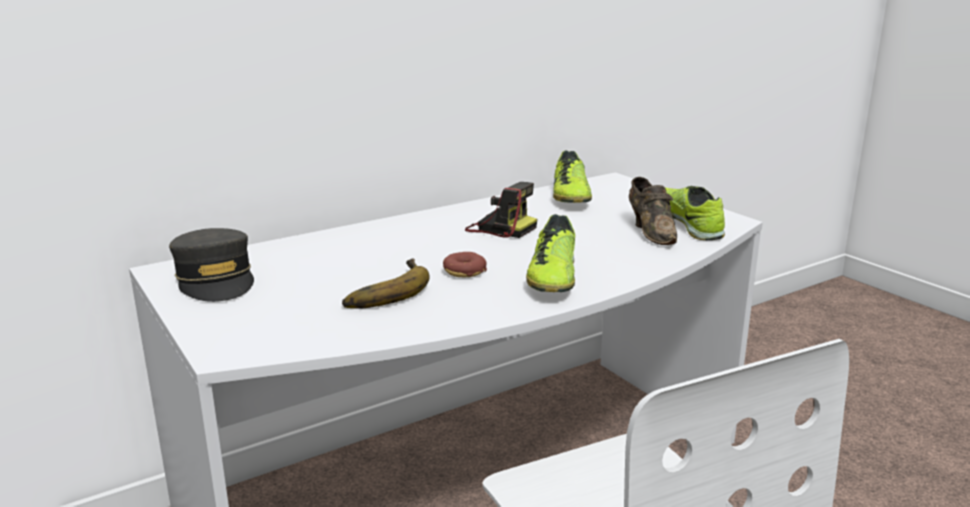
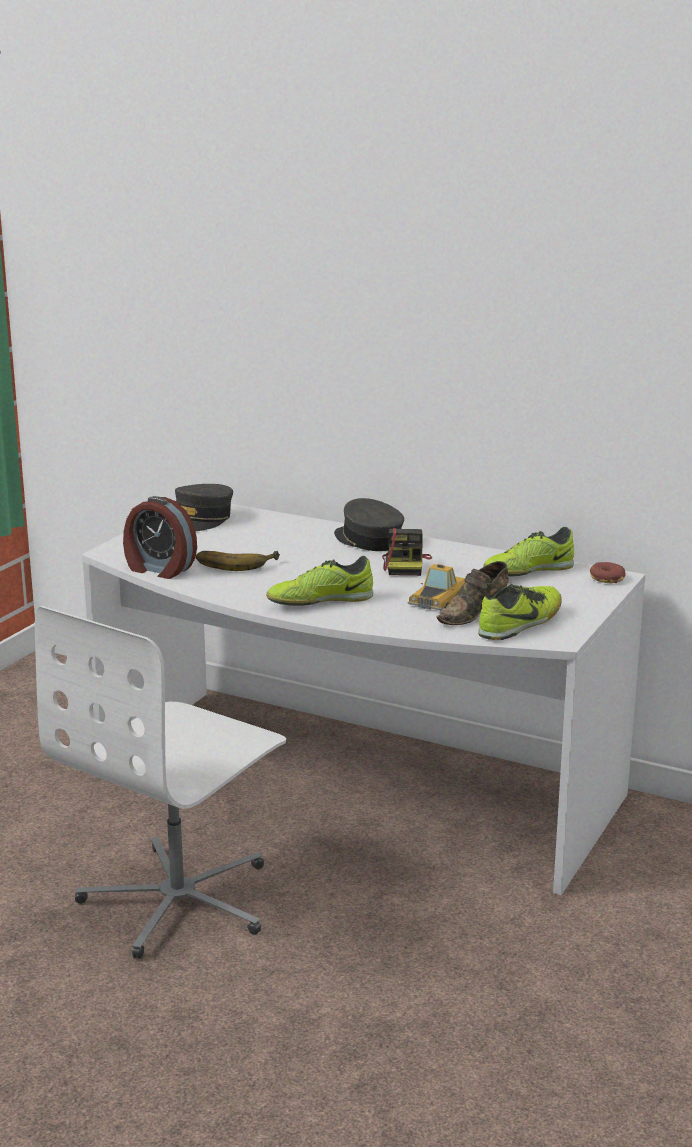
camera: 60 degrees right, 0 degrees up
(341, 335) = (159, 569): none -> alarm clock
(412, 226) = (368, 540): none -> grey cap
(464, 272) = (298, 575): donut -> donut (607, 578)
(597, 234) = (439, 597): none -> toy car

